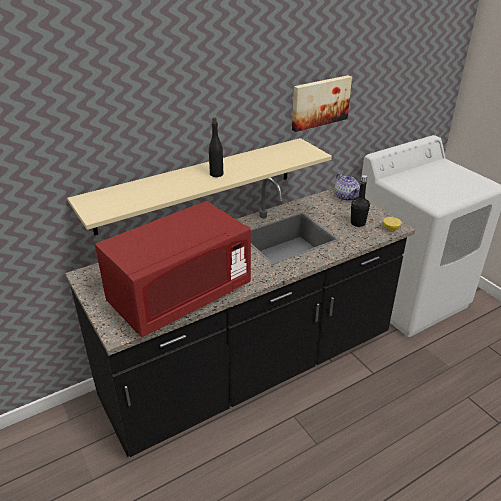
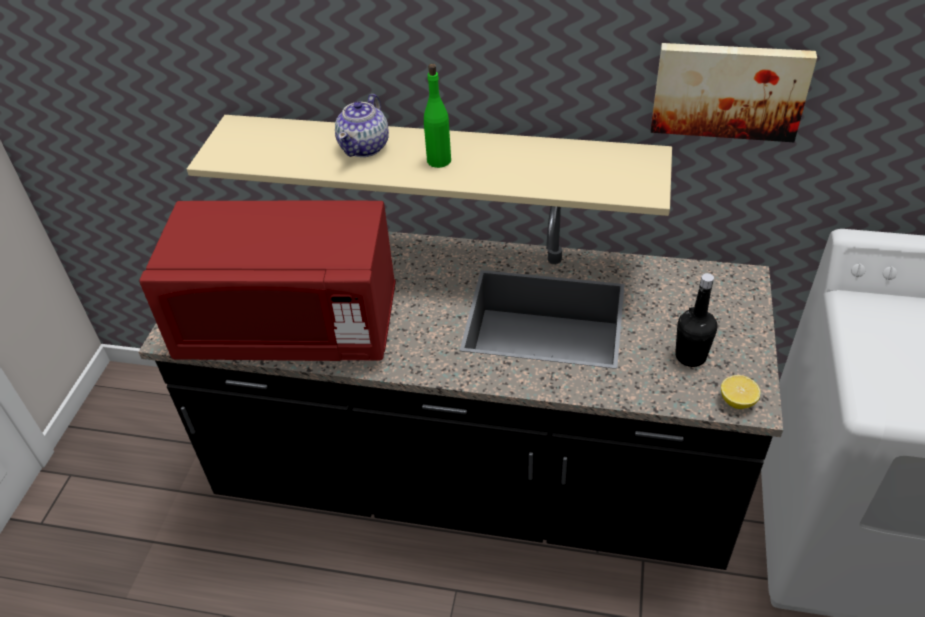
camera: 45 degrees right, 10 degrees up
(216, 174) = (439, 160): black bottle -> green bottle
(346, 197) = (741, 293): teapot -> teapot (365, 147)

